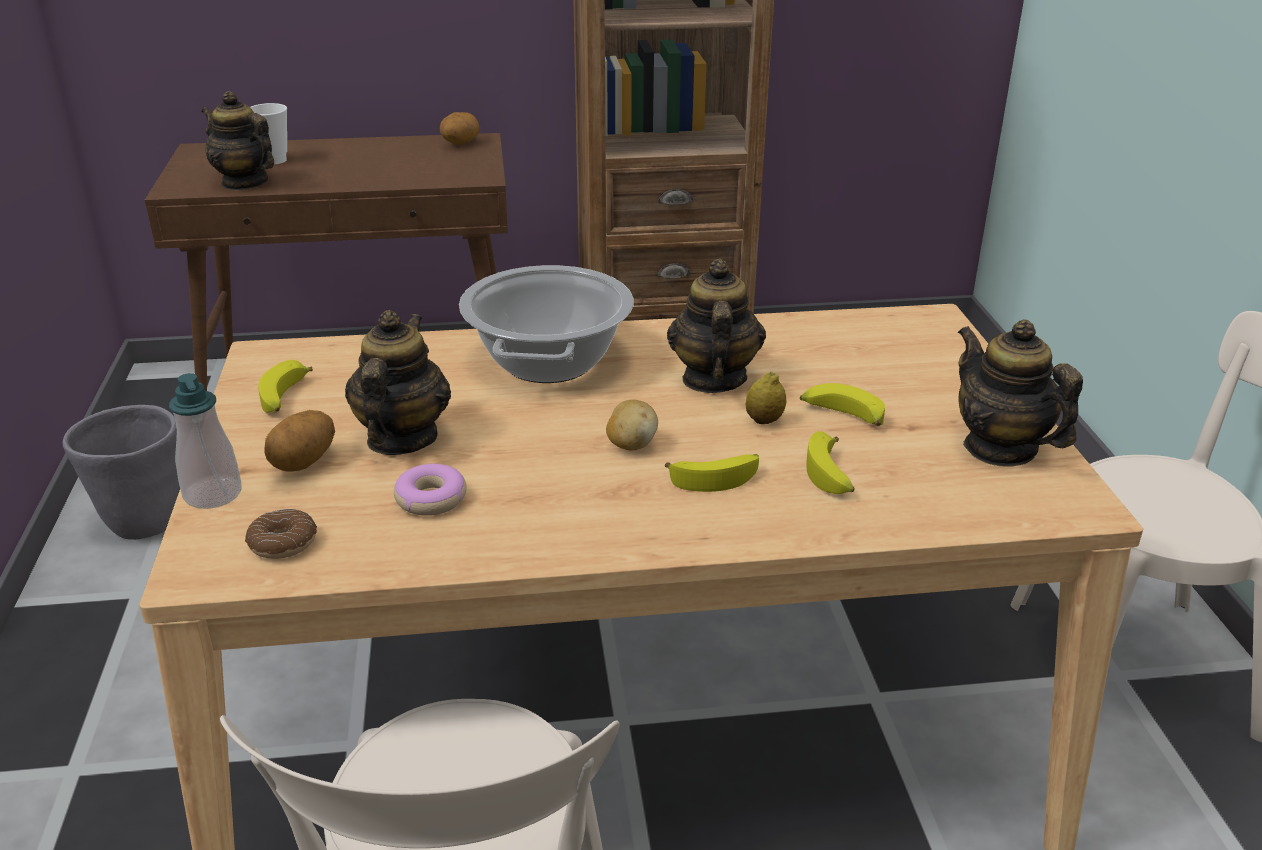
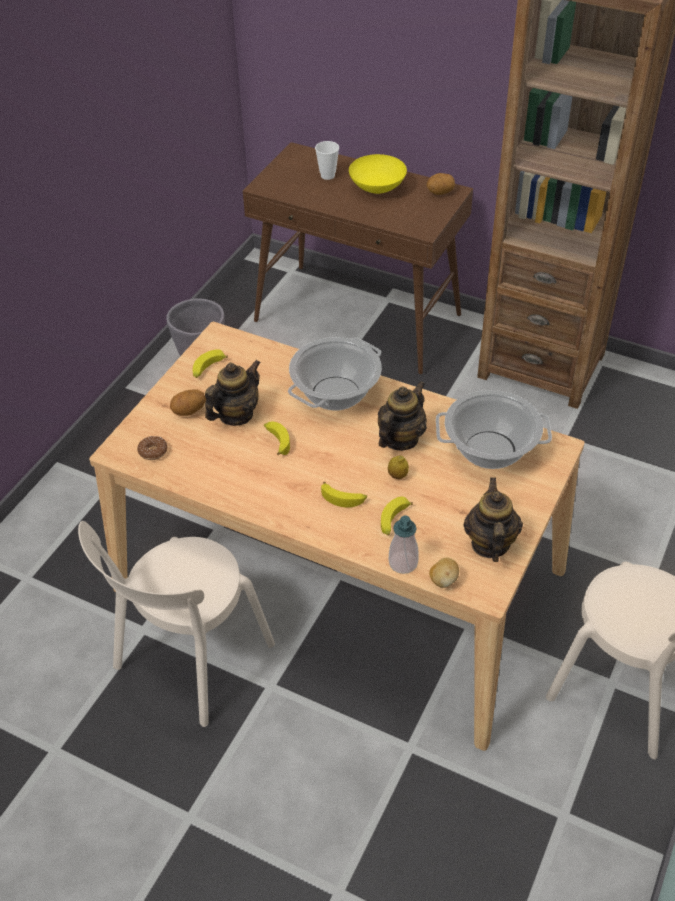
camera: 35 degrees right, 15 degrees up
(213, 494) = (145, 413): soap dispenser -> soap dispenser (403, 563)
(244, 183) = (298, 192): teapot -> none
(364, 157) = (376, 188): none -> yellow bowl
(431, 499) = (221, 454): donut -> none
(631, 445) = (325, 462): potato -> potato (443, 580)
(841, 415) = (436, 489): banana -> banana (276, 441)
(854, 349) = (490, 450): none -> cooking pot

